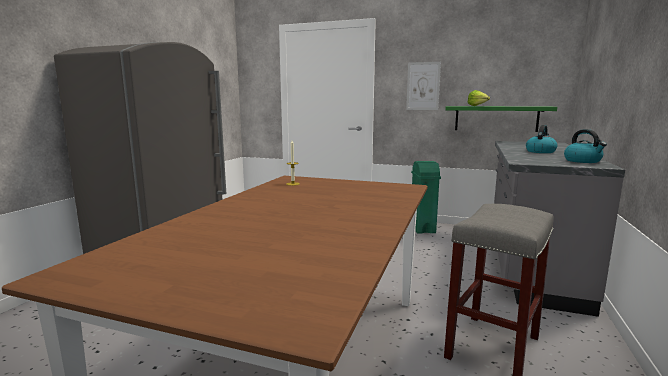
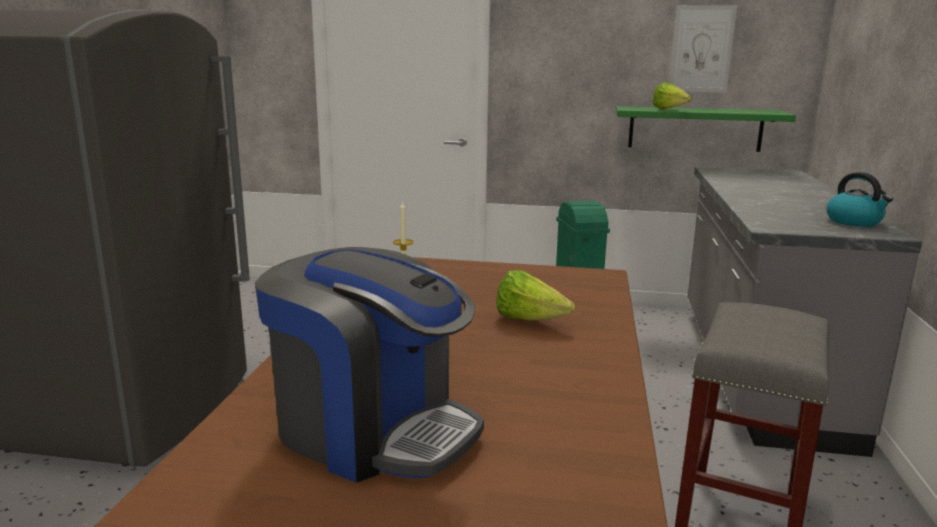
camera: 10 degrees left, 5 degrees up
(223, 242) = (373, 430): none -> coffee machine
(351, 202) = (529, 320): none -> lettuce
(423, 86) = (575, 70): picture -> picture (701, 49)
(540, 151) = (780, 197): kettle -> none

